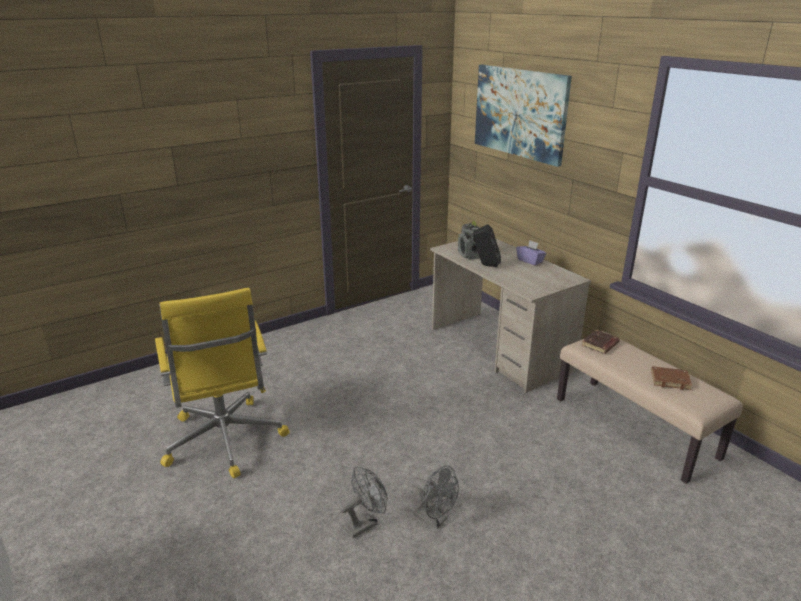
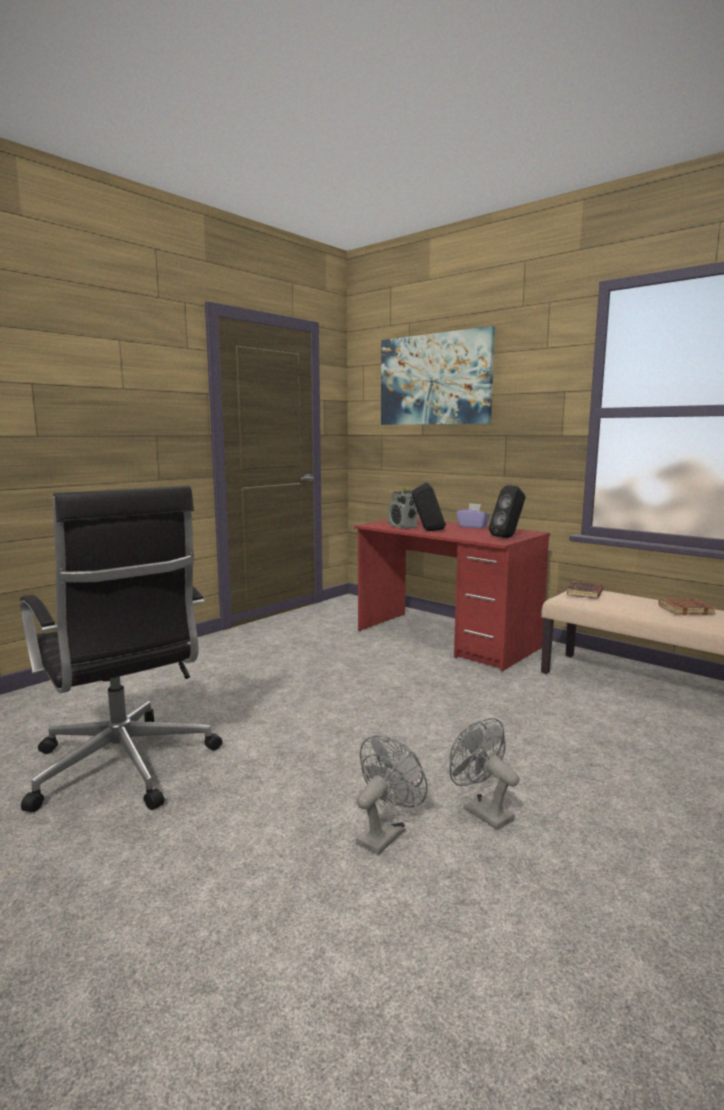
camera: 15 degrees left, 15 degrees down
(225, 441) = (124, 768): yellow office chair -> black office chair
(435, 519) = (481, 811): grey fan -> grey fan turned 150 degrees counterclockwise
(499, 349) = (446, 639): beige desk -> red desk
(545, 285) = (508, 537): none -> black speaker

